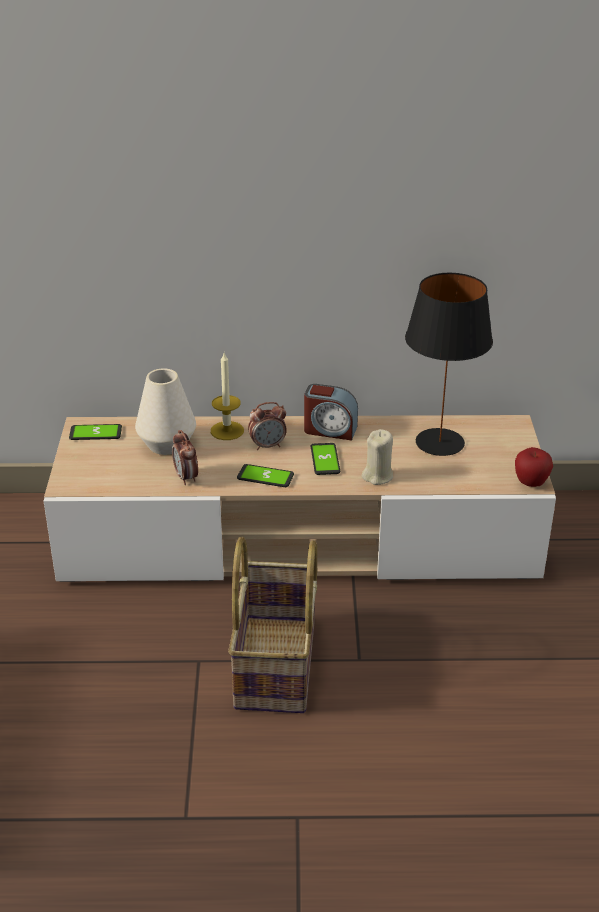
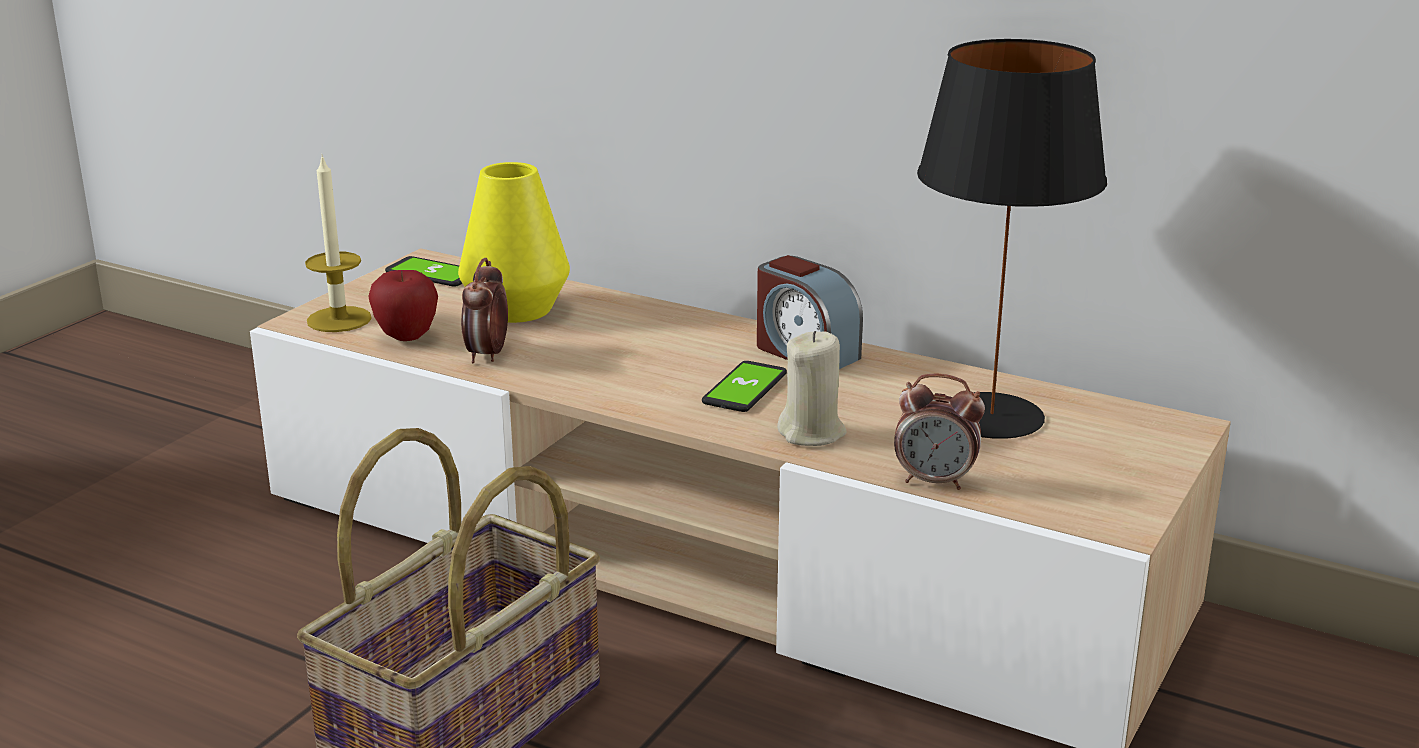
camera: 30 degrees right, 10 degrees down
(167, 444) = (516, 309): white vase -> yellow vase
(227, 430) = (631, 315): candle -> candle (339, 319)
(265, 477) = (613, 385): phone -> none
(268, 446) = (671, 348): alarm clock -> alarm clock (935, 481)
(530, 483) = (1113, 523): apple -> apple (407, 337)

